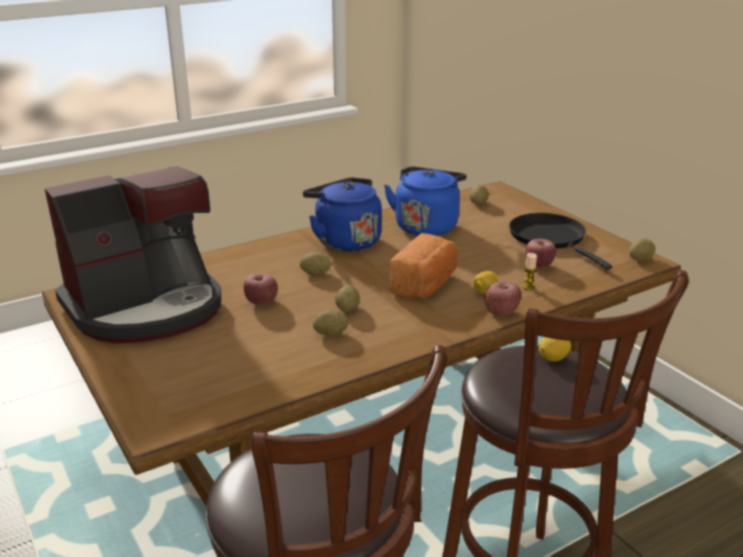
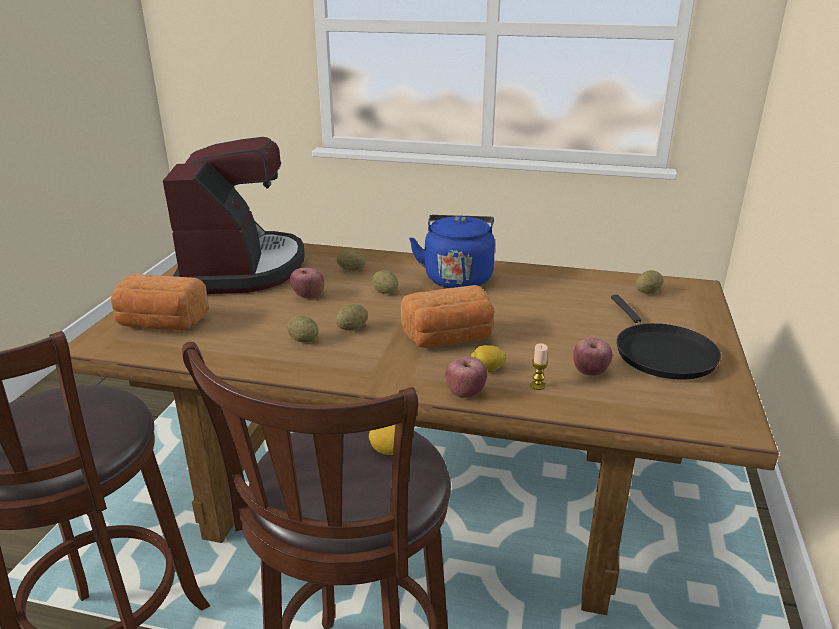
camera: 45 degrees right, 0 degrees up
(146, 307) = (241, 268): coffee machine -> coffee machine turned 105 degrees counterclockwise
(180, 382) = (161, 323): none -> bread
(426, 226) = (553, 292): blue kettle -> none
(550, 238) = (661, 353): black frying pan -> black frying pan turned 150 degrees clockwise
(640, 259) = (730, 421): potato -> potato (351, 269)

